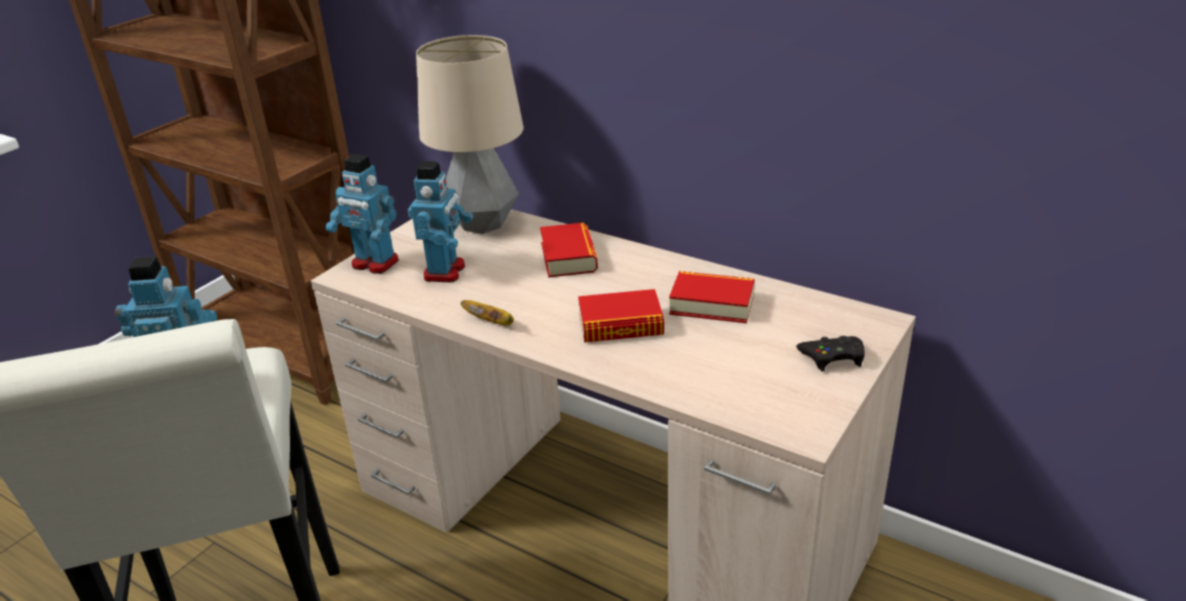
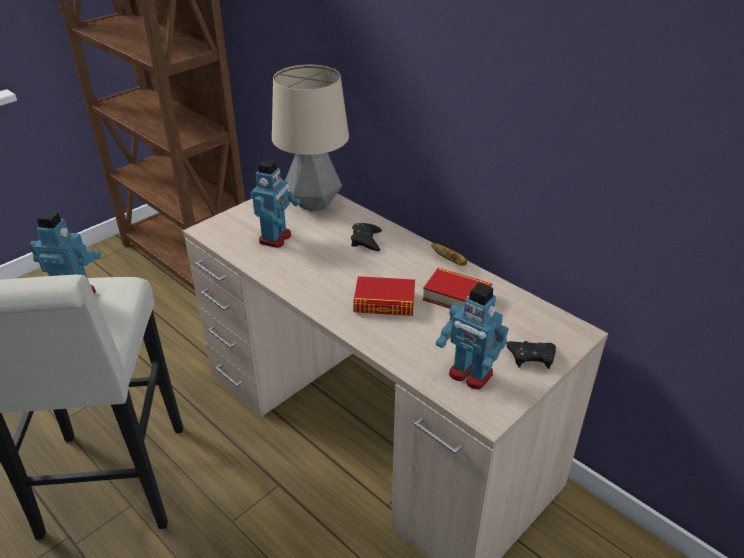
camera: 10 degrees right, 5 degrees up
(374, 263) = (229, 224): toy robot -> toy robot (470, 374)
(491, 322) = (294, 285): banana -> banana (451, 261)
(568, 257) = (366, 240): book -> black game controller

